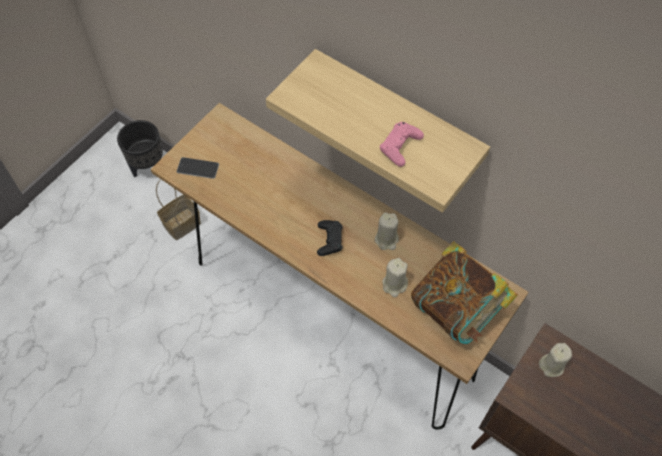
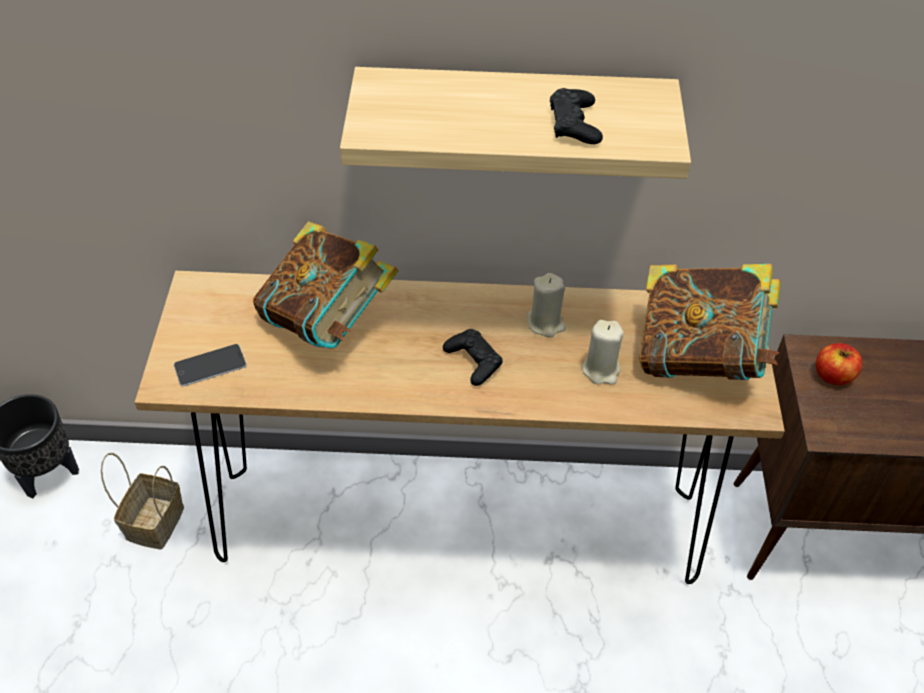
camera: 35 degrees left, 10 degrees down
(272, 174) = (328, 321): none -> book
(400, 147) = (574, 124): pink game controller -> black game controller
(552, 365) = (833, 375): beige candle -> apple

